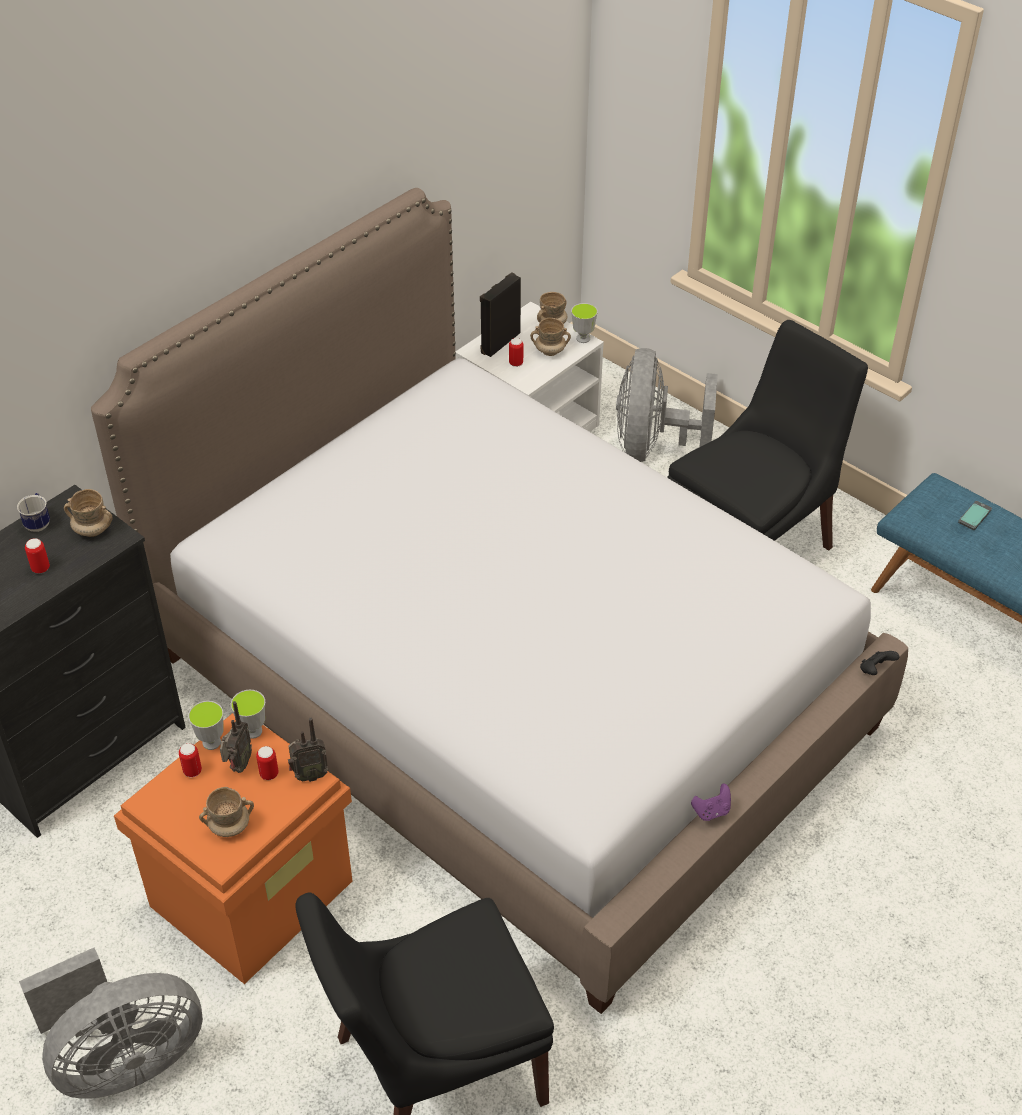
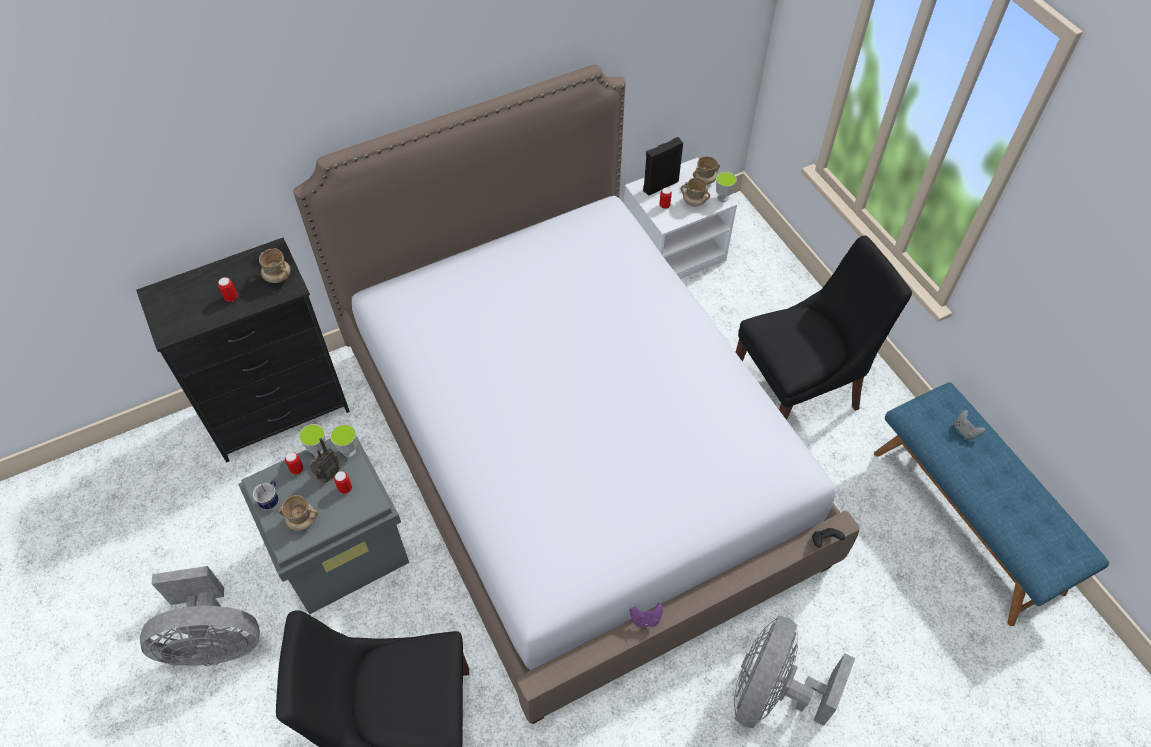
camera: 20 degrees right, 10 degrees up
(38, 523) = (246, 261): mug -> mug (271, 500)
(252, 891) = (342, 548): orange storage box -> grey storage box
(309, 775) = (371, 498): radio -> none
(652, 446) = (758, 288): grey fan -> grey fan (772, 691)
(974, 516) = (965, 430): phone -> grey game controller

